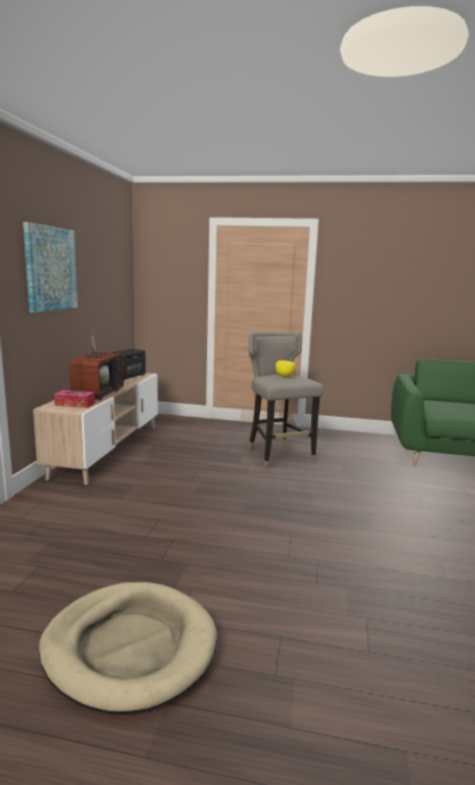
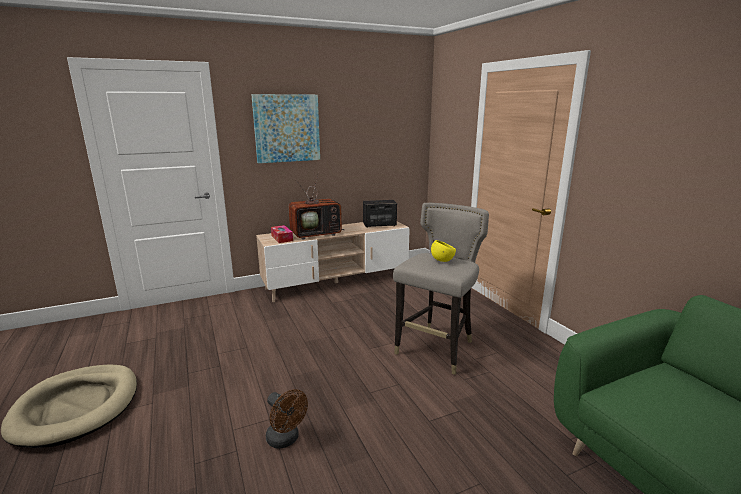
camera: 55 degrees right, 5 degrees up
(324, 536) = (286, 440): none -> brown fan

